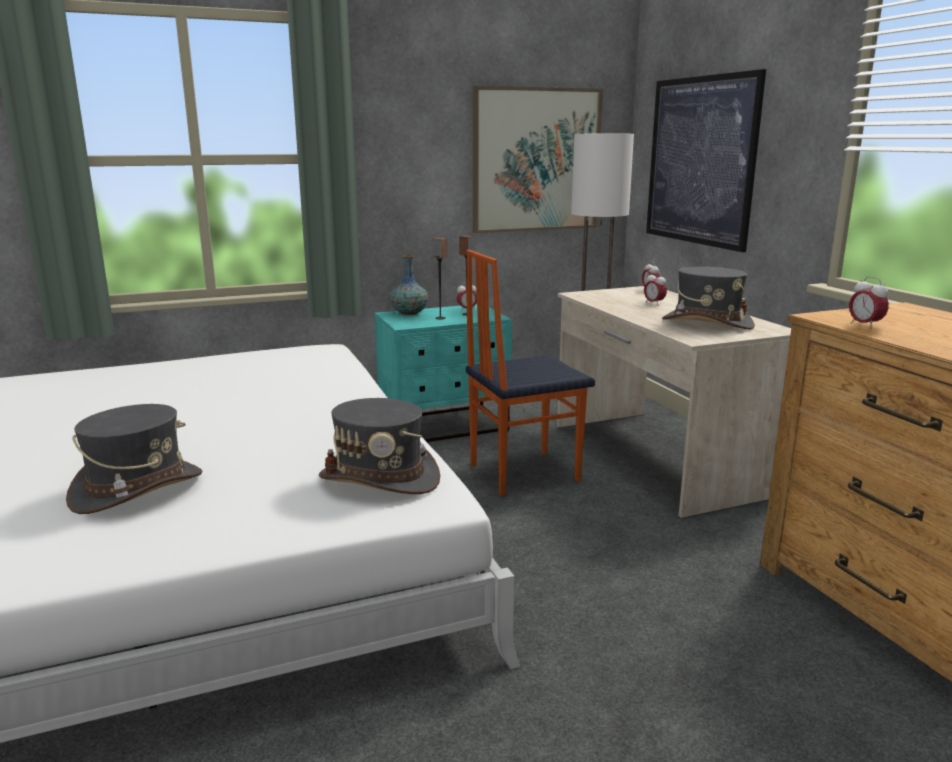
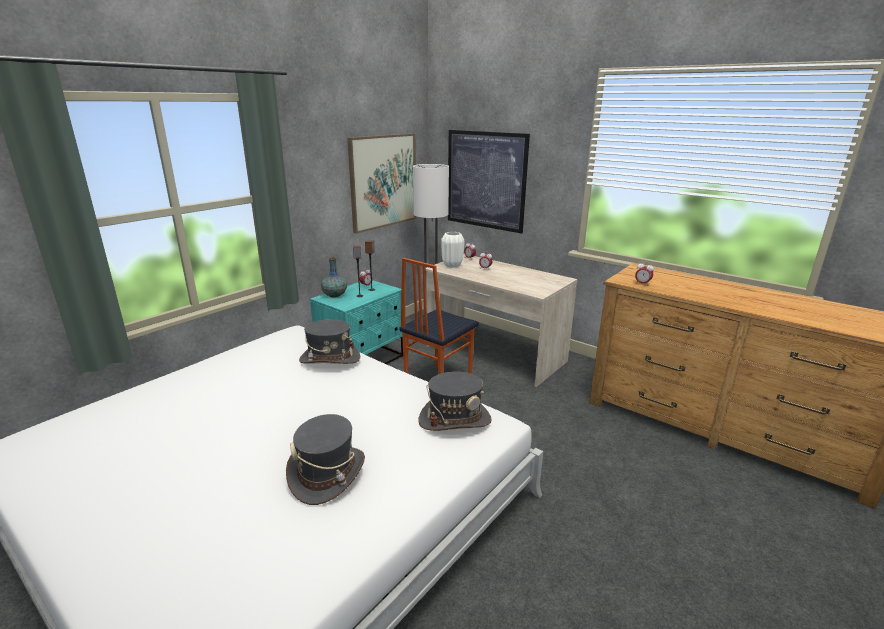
camera: 30 degrees left, 5 degrees up
(606, 294) = (452, 265): none -> white vase
(707, 323) = (528, 280): grey hat -> grey hat (329, 359)

